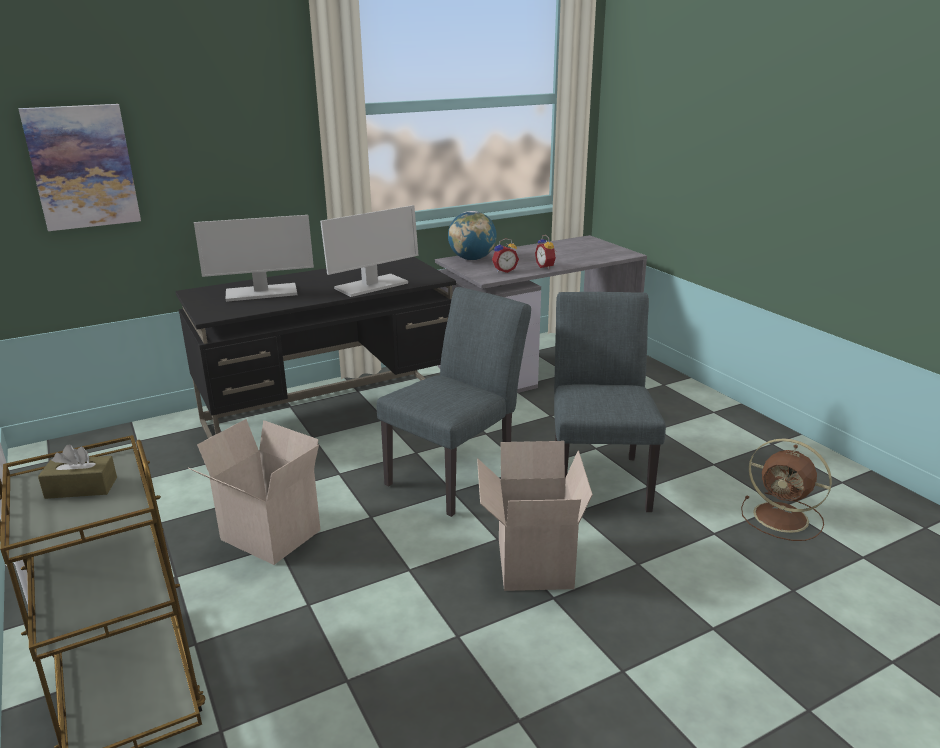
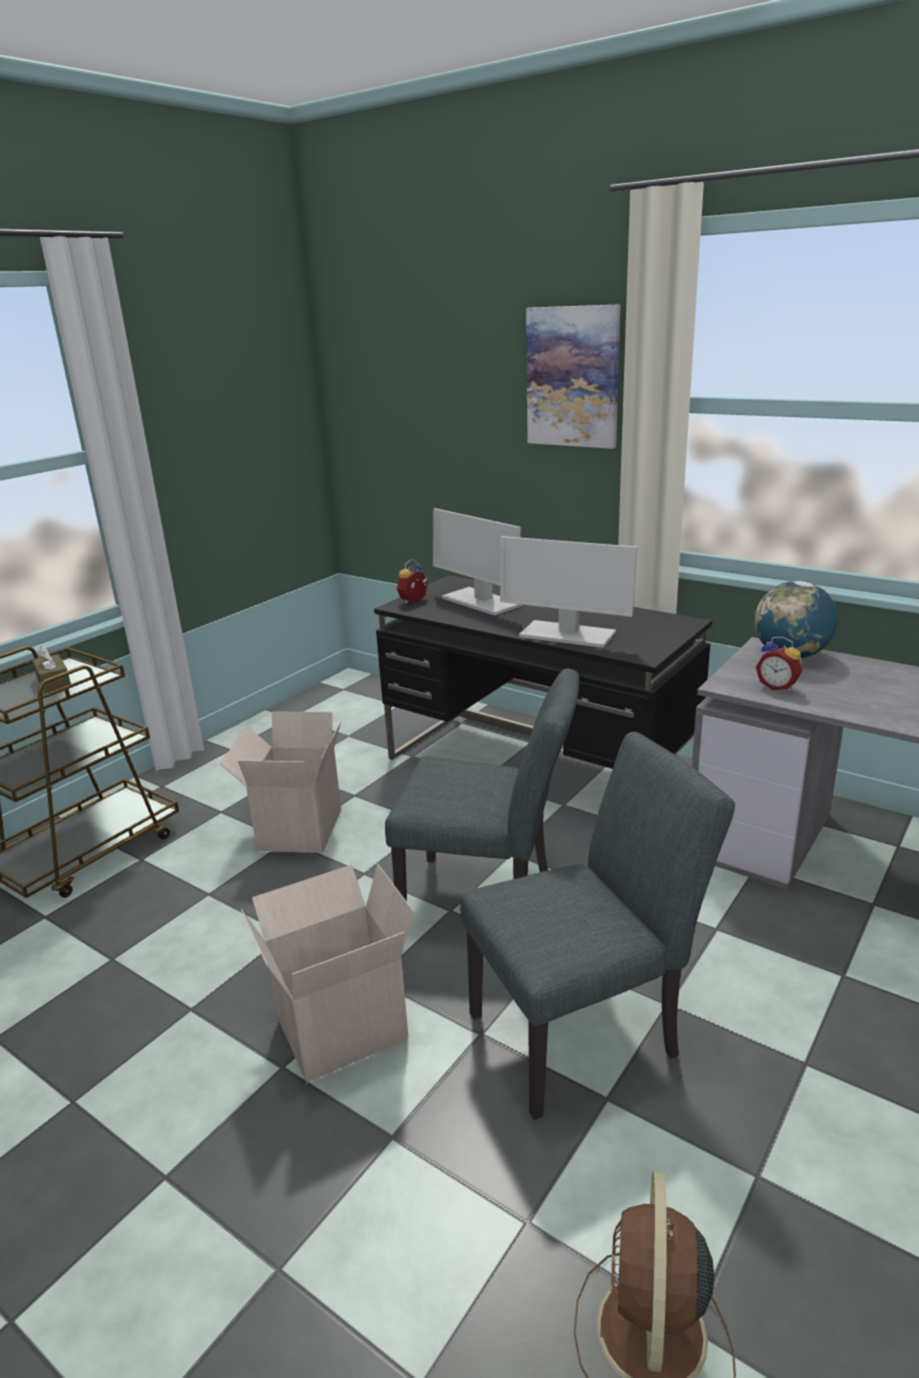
camera: 65 degrees right, 0 degrees up
(82, 167) = (416, 436): picture -> picture (573, 377)
(546, 267) = (849, 708): alarm clock -> alarm clock (415, 601)

